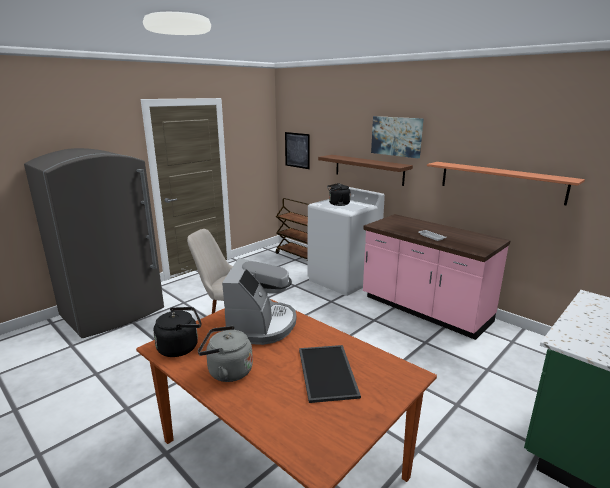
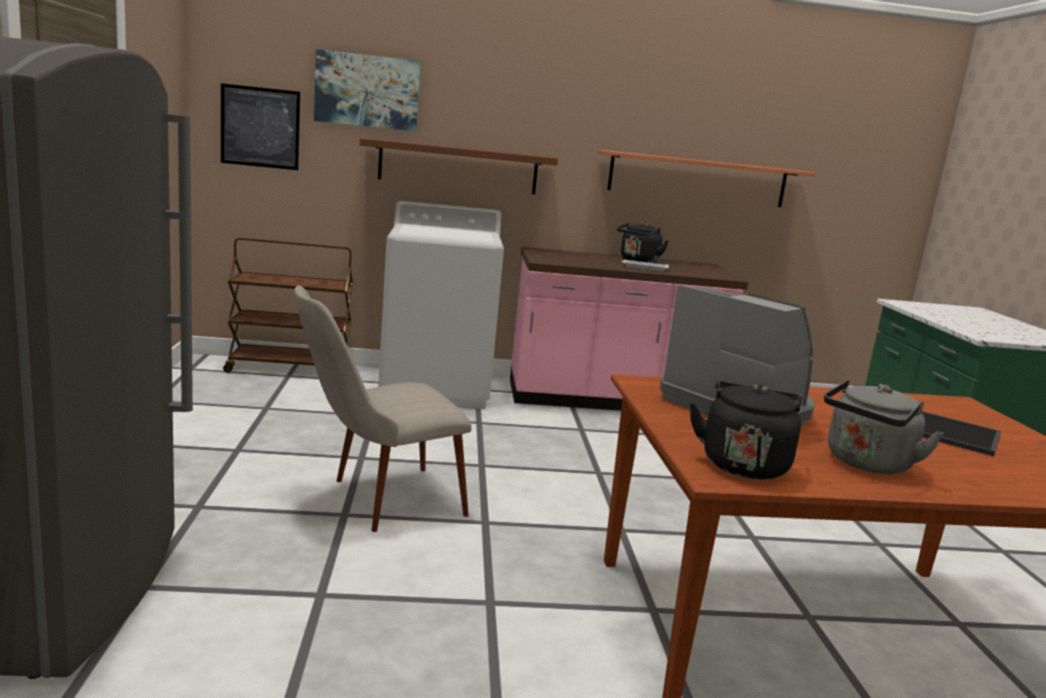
camera: 50 degrees left, 5 degrees down
(337, 204) = (439, 232): black kettle -> black kettle (638, 261)
(396, 136) = (521, 104): picture -> picture (367, 91)

